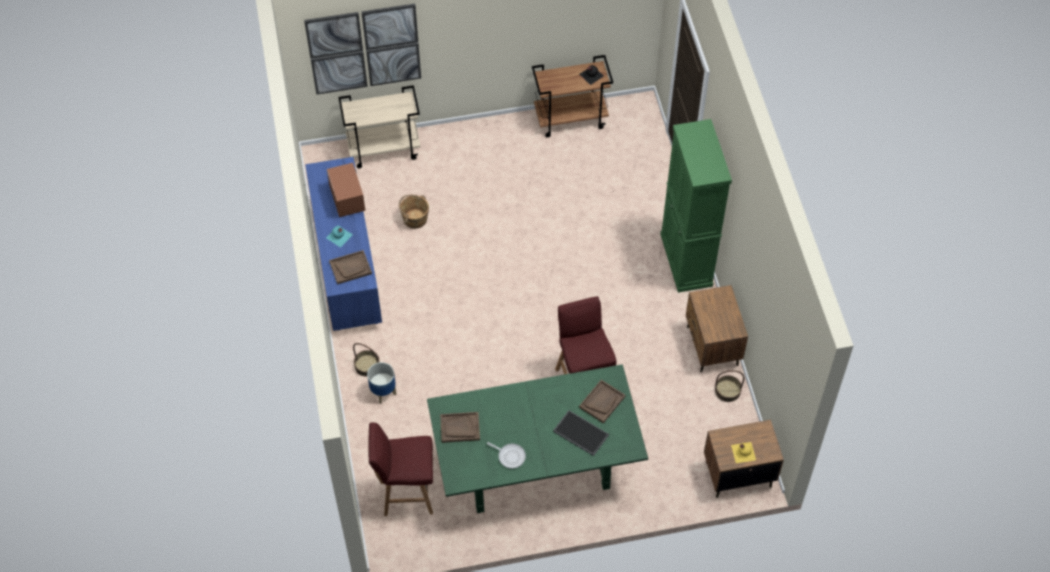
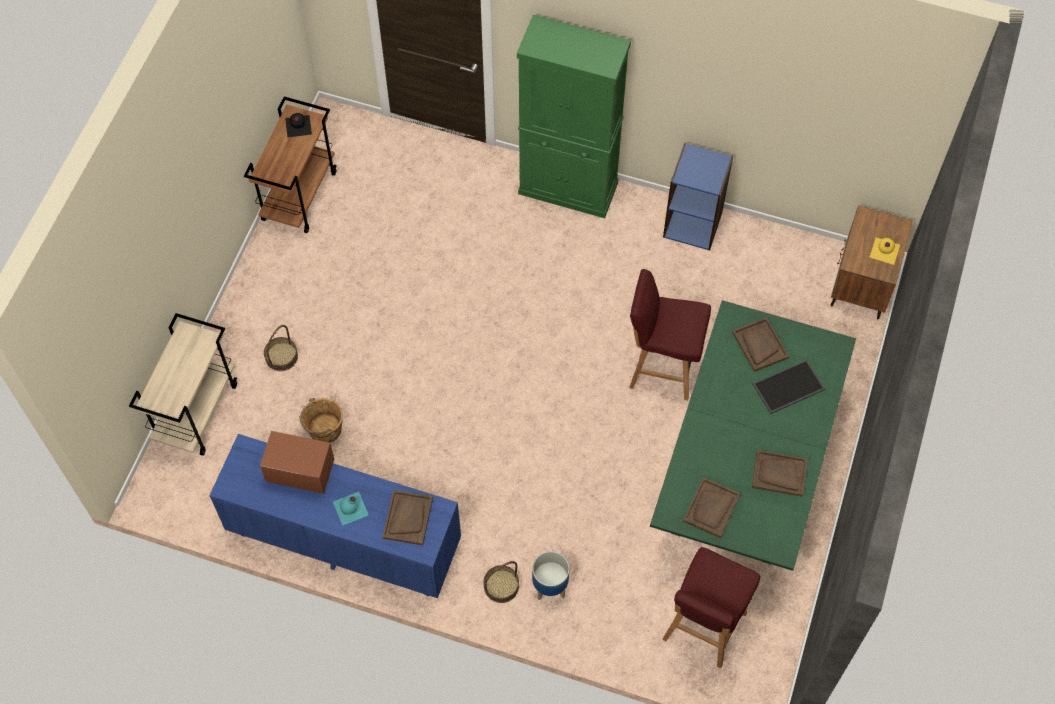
camera: 60 degrees left, 5 degrees up
(364, 49) = (124, 321): picture -> none
(510, 456) = (779, 474): frying pan -> brown tray
(712, 346) = (693, 224): brown nightstand -> blue bookcase
(727, 390) = (755, 239): basket -> basket (281, 356)

